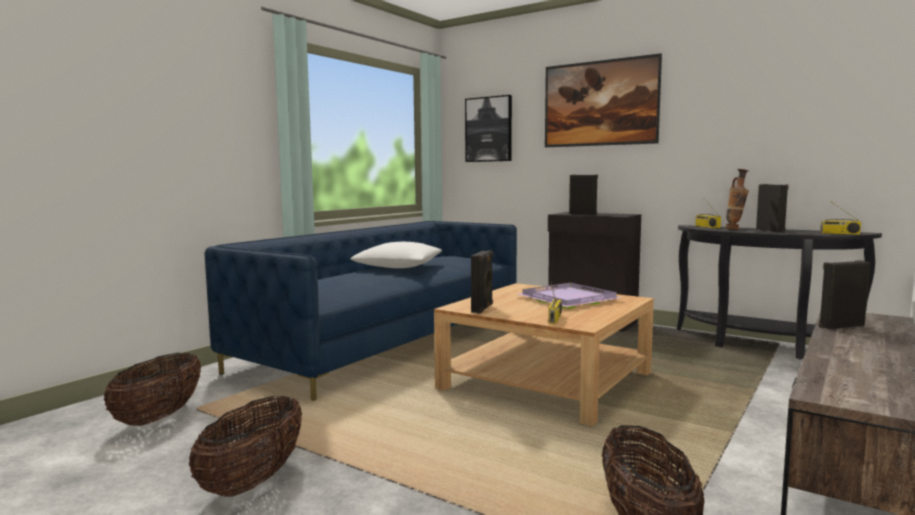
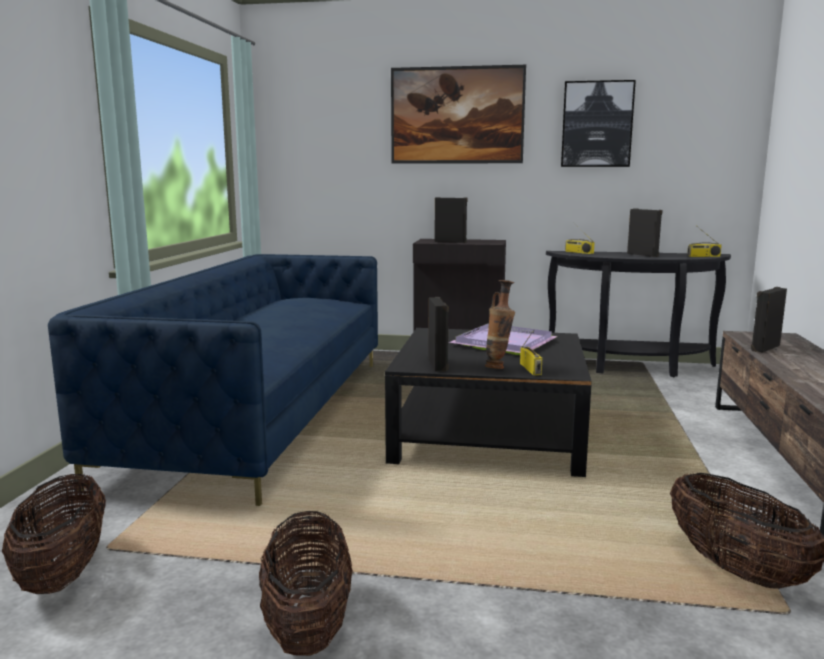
camera: 25 degrees left, 5 degrees up
(398, 267) = (266, 318): white pillow -> none
(489, 129) = (317, 139): picture -> picture (597, 124)
(546, 381) = (489, 435): beige coffee table -> black coffee table
(735, 229) = (610, 255): vase -> vase (498, 367)

